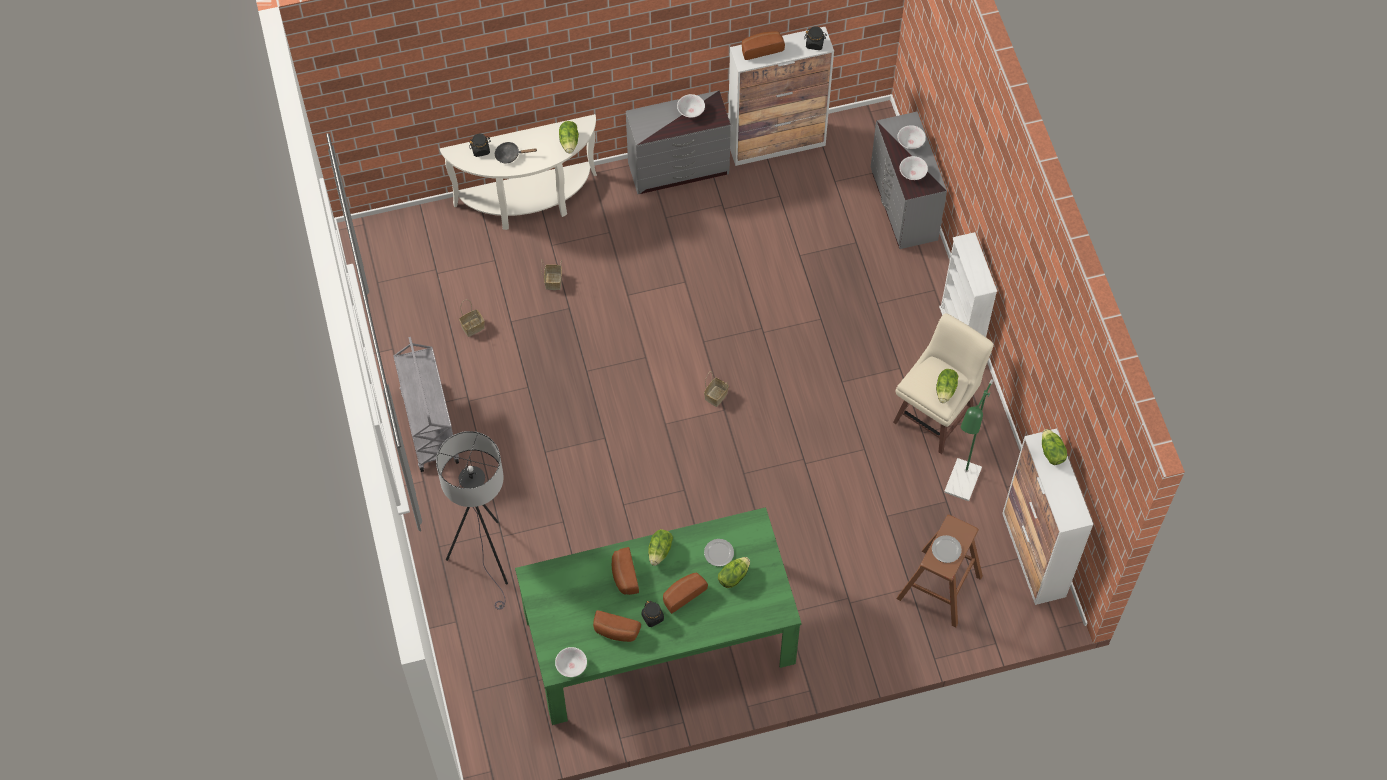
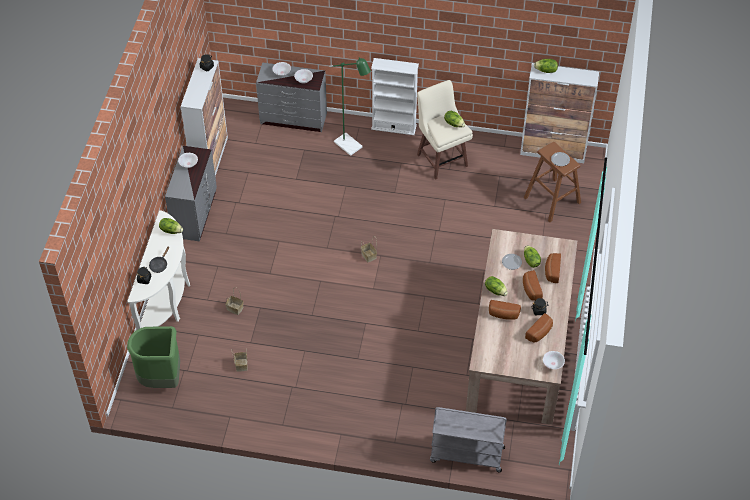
camera: 65 degrees left, 10 degrees down
(411, 252) = (161, 379): none -> green trash can
(429, 426) = (301, 416): grey cart -> grey cart (466, 455)
(487, 559) = (417, 418): grey floor lamp -> none
(658, 637) = (518, 346): green dining table -> beige dining table
(761, 48) = (192, 92): bread -> bread (551, 271)
(960, 487) = (493, 166): green floor lamp -> green floor lamp (351, 147)

